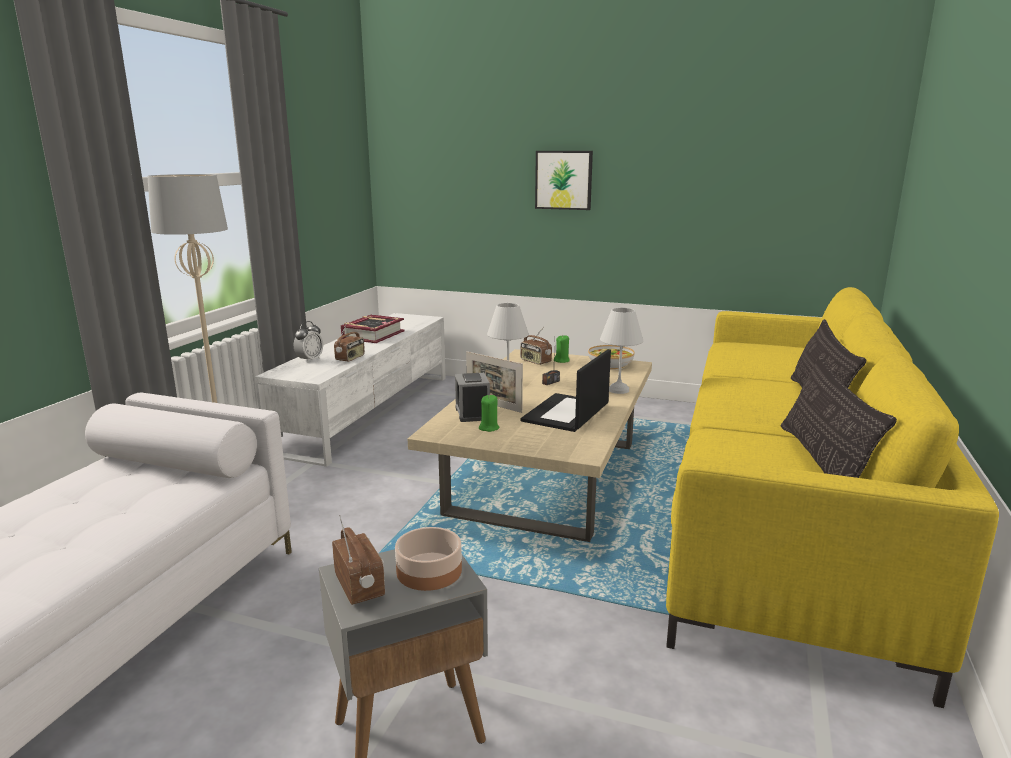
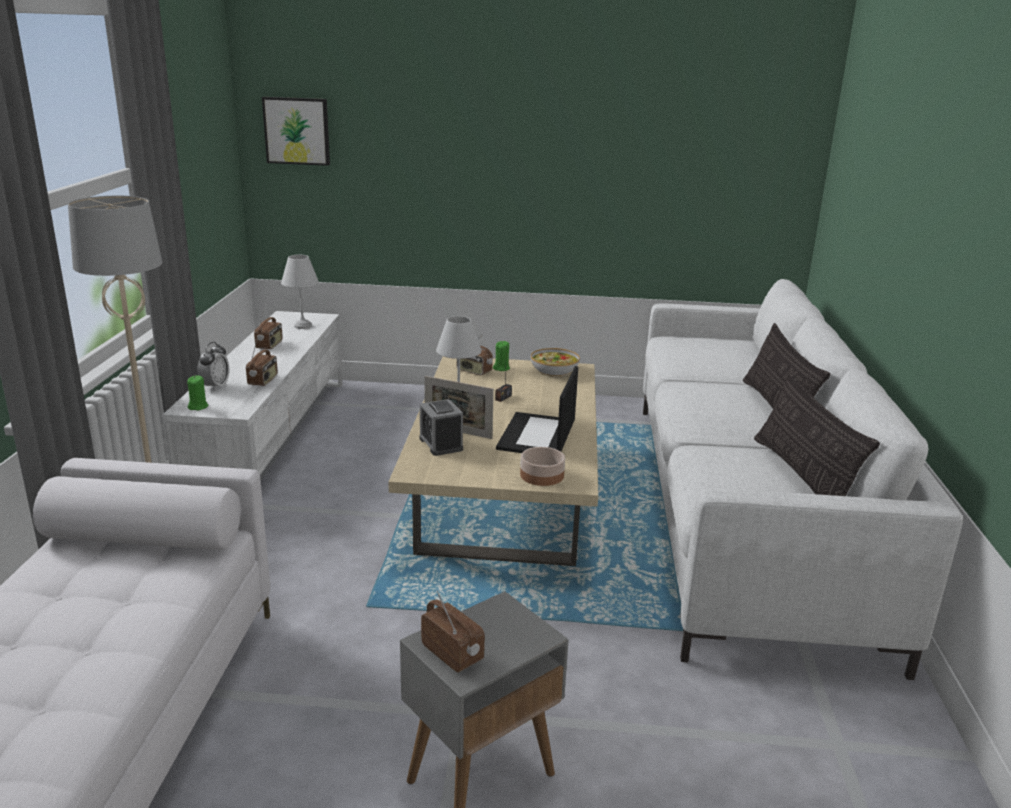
camera: 15 degrees left, 5 degrees up
(373, 335) = (270, 345): book -> radio
(429, 570) = (507, 628): bowl -> bowl (542, 475)
(489, 428) = (467, 460): green candle -> green candle (198, 406)
(564, 180) = (479, 158): picture -> picture (297, 131)
(619, 390) = (577, 403): white table lamp -> white table lamp (303, 326)
(784, 512) = (743, 512): yellow sofa -> white sofa

